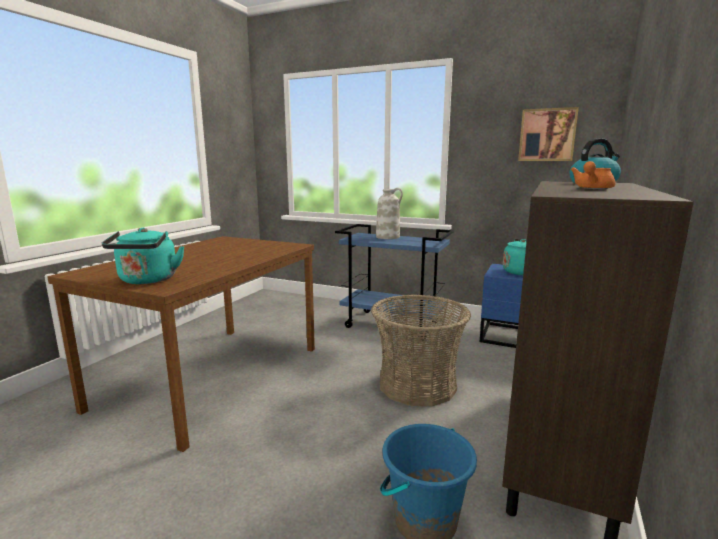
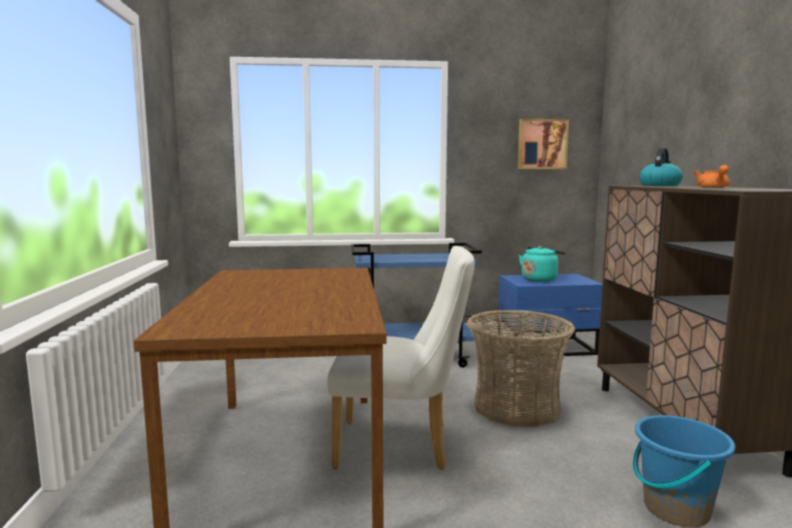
camera: 30 degrees left, 5 degrees down
(147, 280) = (308, 322): turquoise kettle -> none
(289, 389) = (402, 445): none -> white chair
(388, 237) = (401, 256): white vase -> none

